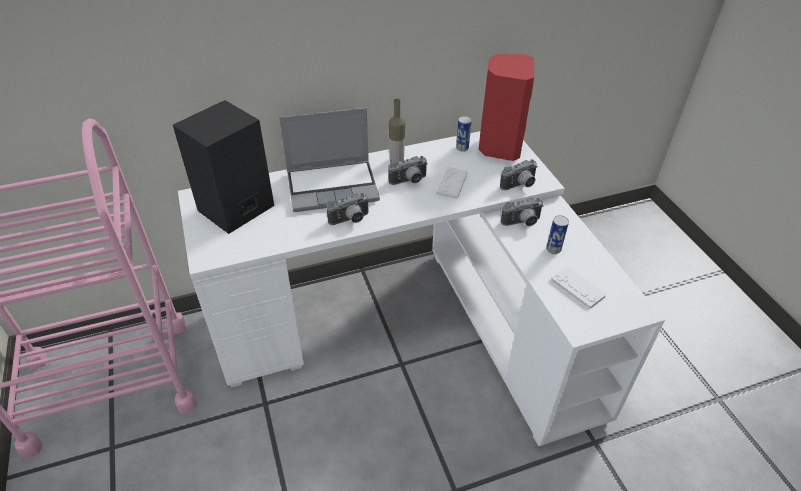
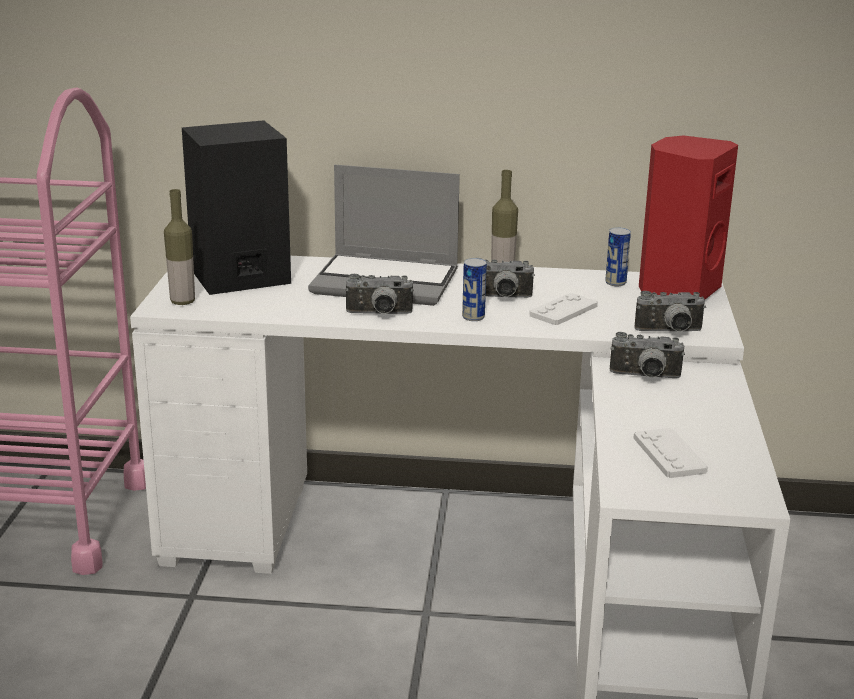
camera: 25 degrees right, 20 degrees down
(216, 247) = (182, 302): none -> bottle
(553, 249) = (670, 411): can -> can (473, 317)

